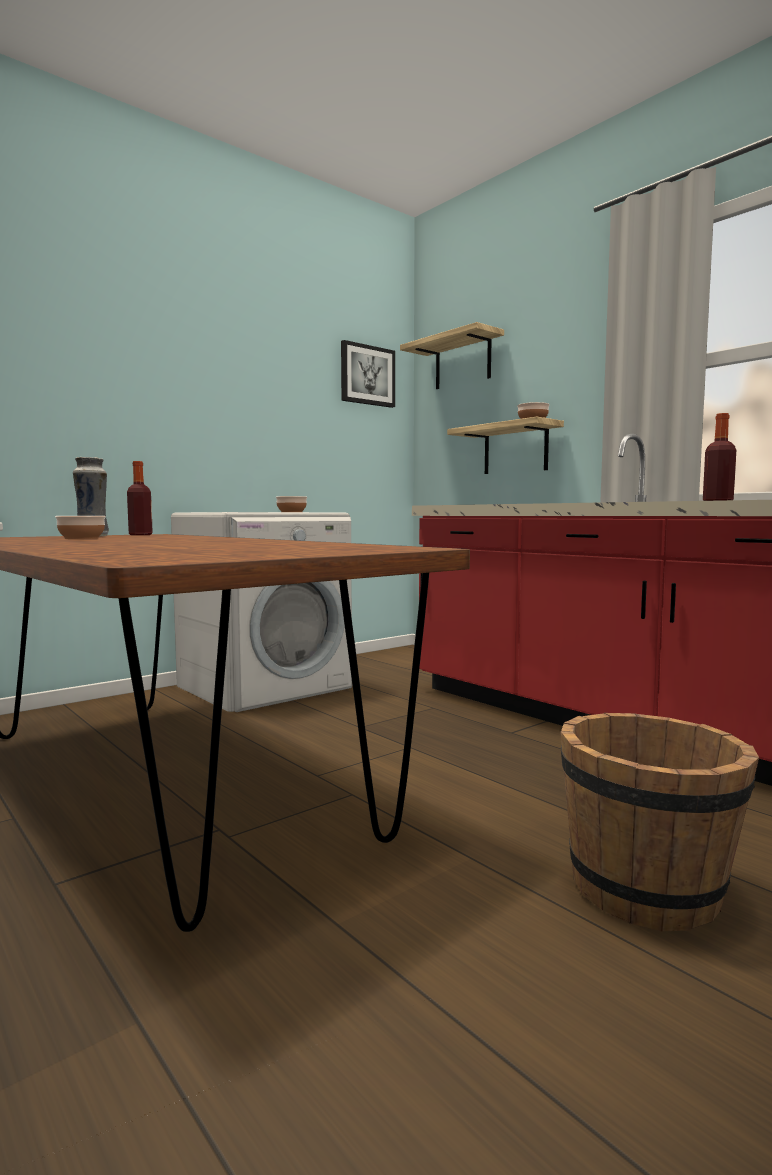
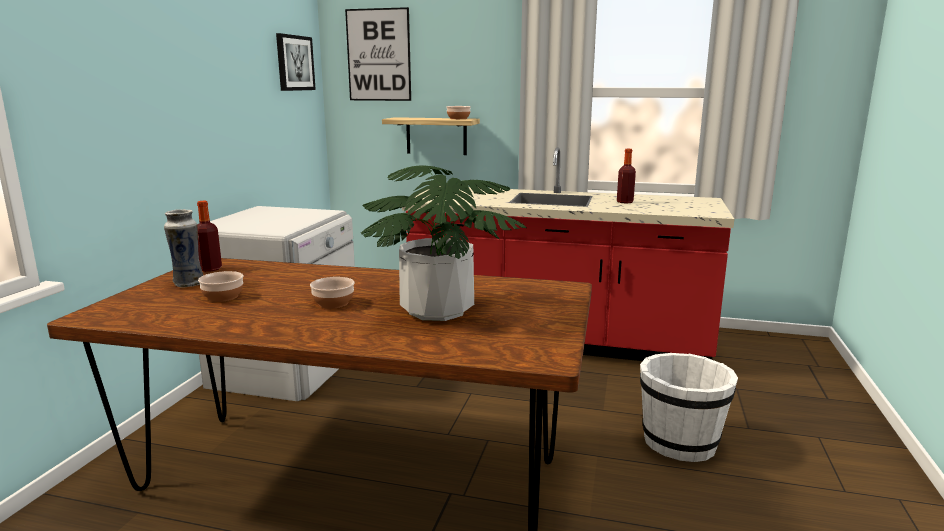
camera: 35 degrees left, 10 degrees up
(201, 546) = (437, 311): none -> potted plant
(291, 512) = (278, 209): bowl -> bowl (333, 303)
(463, 362) = (378, 55): shelf -> picture
(647, 889) = (680, 442): brown bucket -> white bucket

